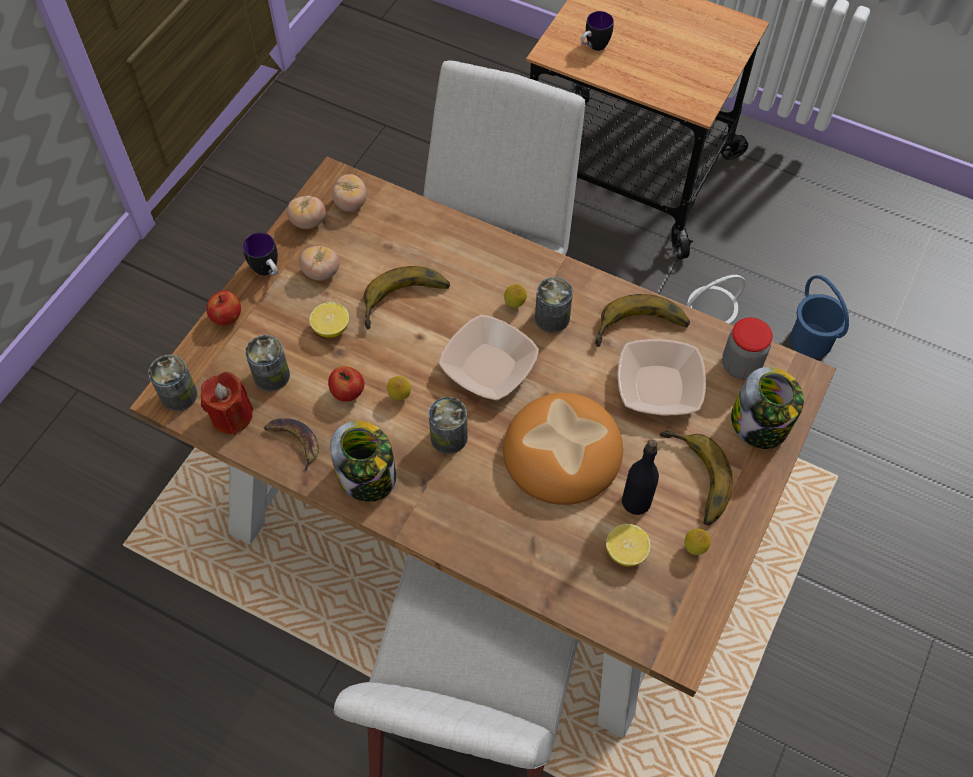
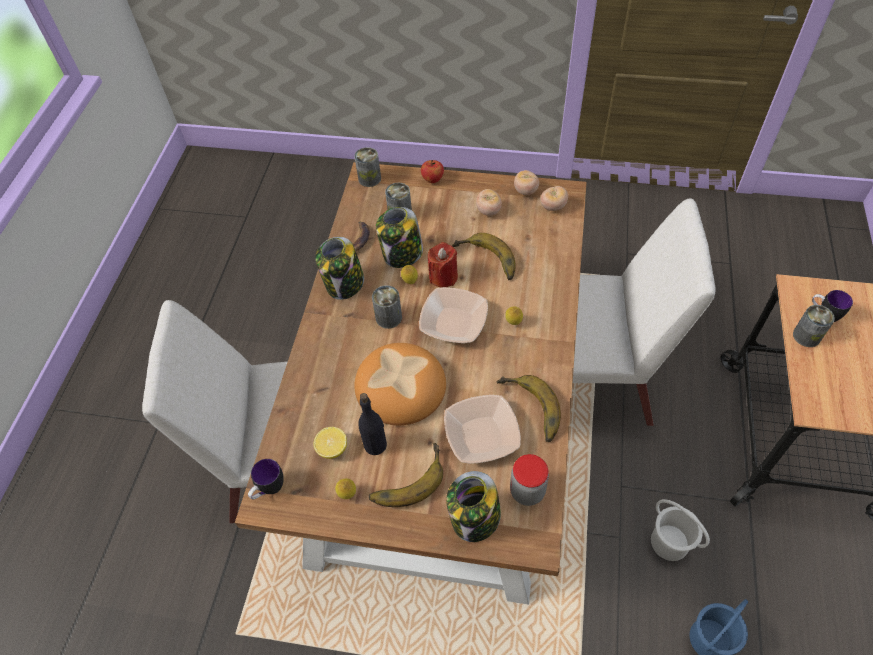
camera: 75 degrees right, 5 degrees down
(232, 416) = (364, 206): red candle -> red candle (443, 276)
(268, 272) = (476, 186): mug -> mug (269, 490)
(331, 328) = (447, 230): lemon -> none
(348, 393) = (402, 254): apple -> jar
(552, 318) = (513, 349): can -> can (806, 336)

